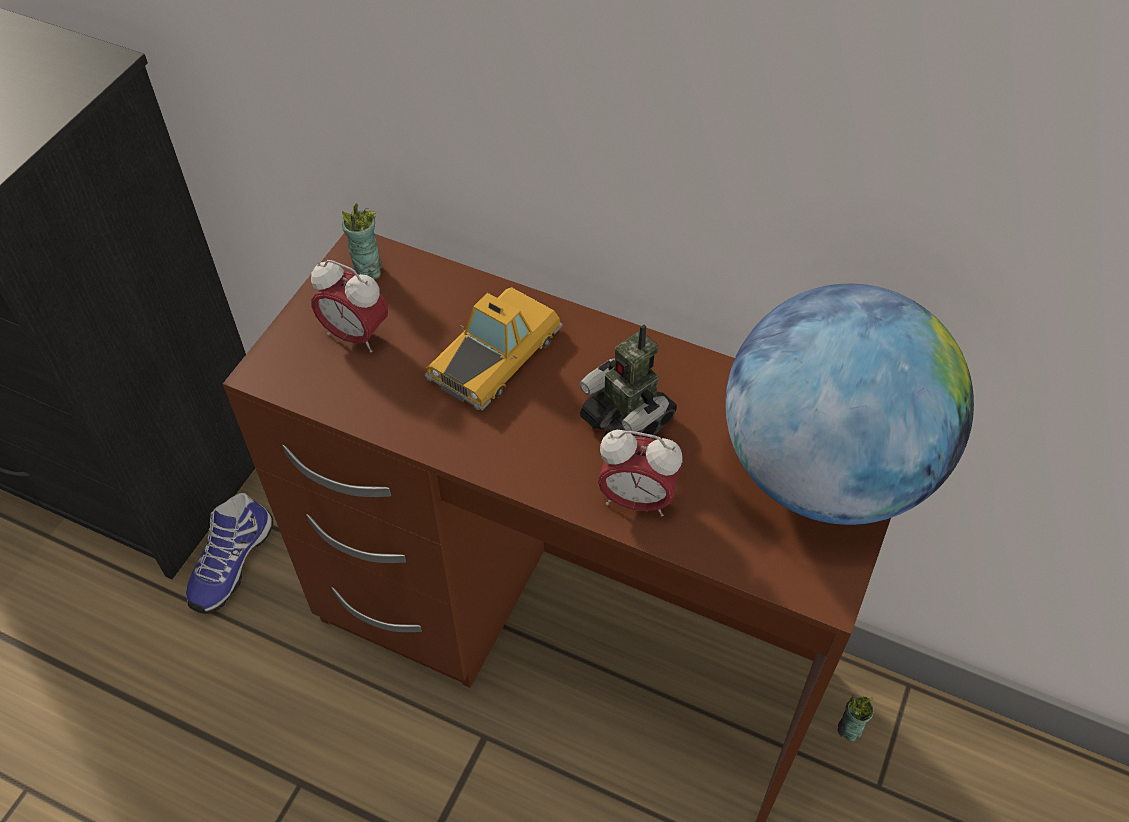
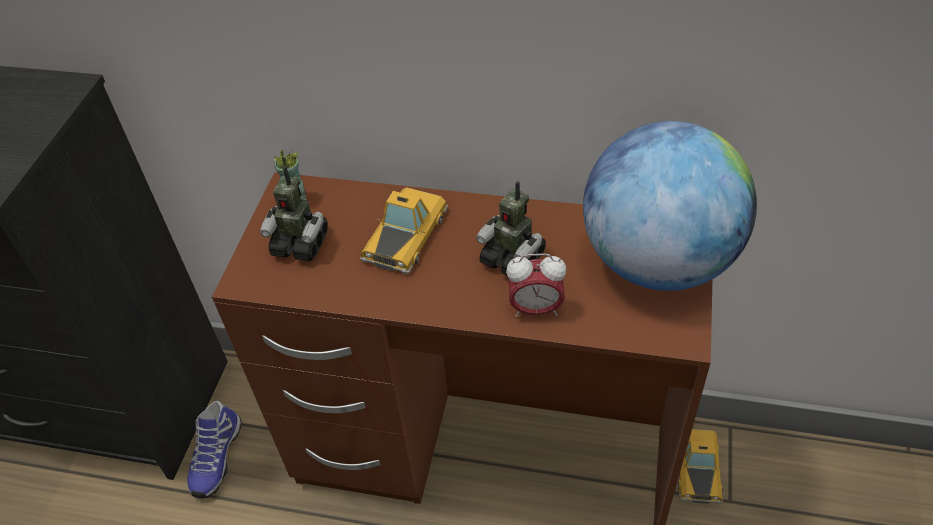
camera: 10 degrees left, 5 degrees down
(355, 335) = (301, 244): alarm clock -> toy robot
(848, 730) = (698, 467): cup -> toy car

